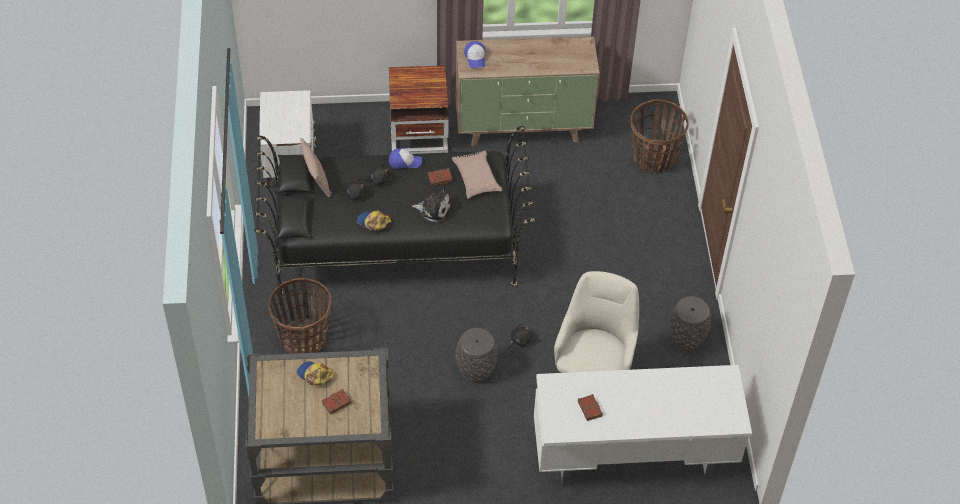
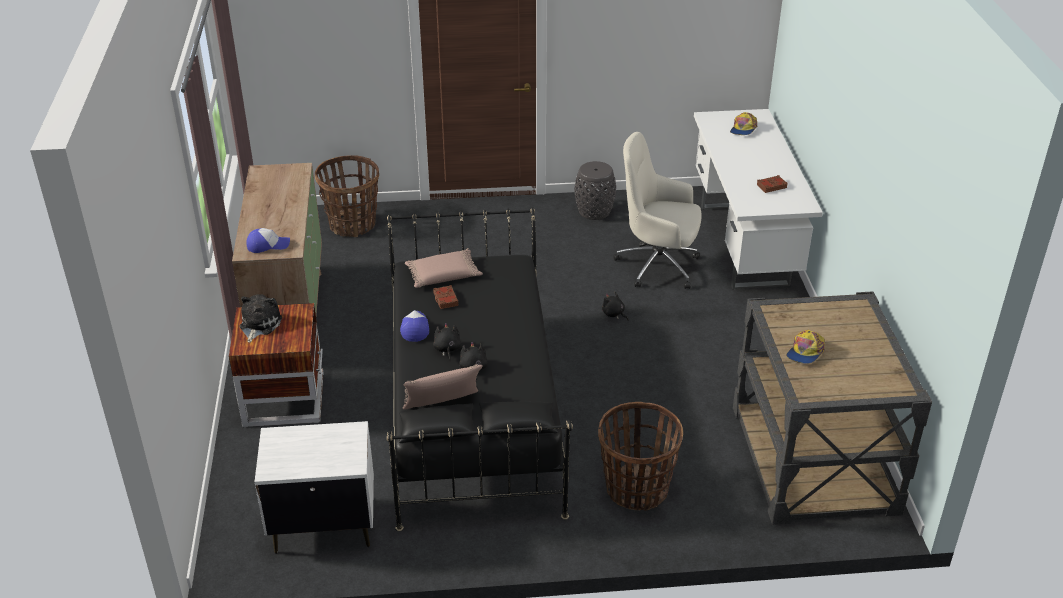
camera: 90 degrees left, 15 degrees down
(336, 403) = (839, 333): brown book -> none
(373, 222) = (521, 350): cap -> cap (743, 129)
(433, 209) = (497, 303): plush toy -> plush toy (259, 325)
(476, 369) = (658, 344): grey stool -> none

